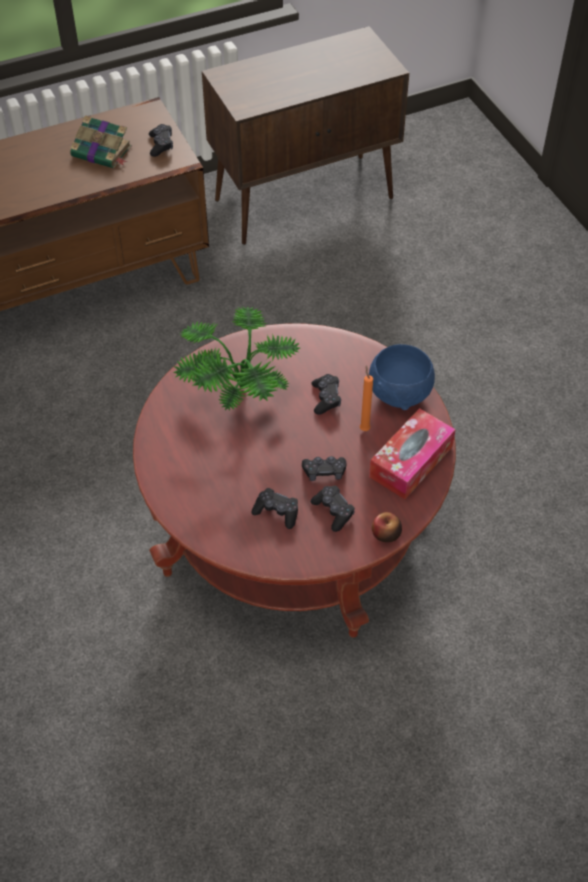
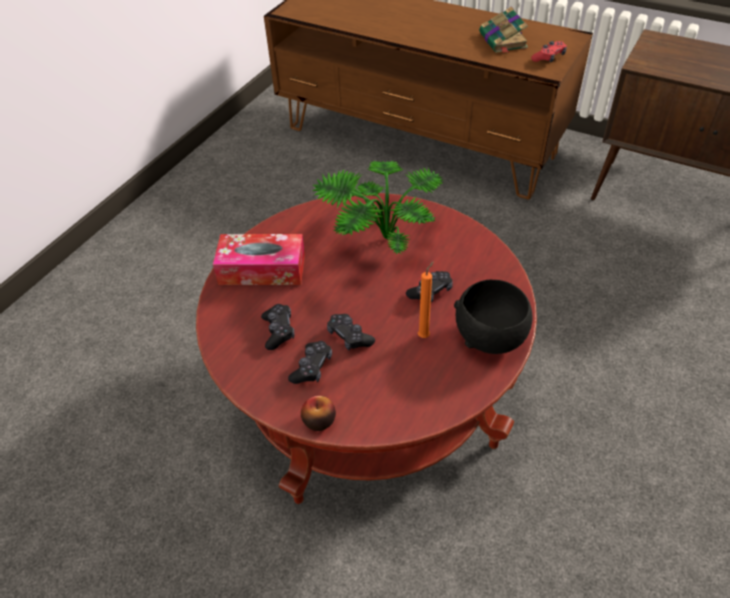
camera: 55 degrees right, 5 degrees down
(161, 145) = (549, 57): black game controller -> red game controller
(400, 393) = (491, 337): blue bowl -> black bowl
(411, 461) = (421, 391): tissue box -> tissue box (262, 269)

